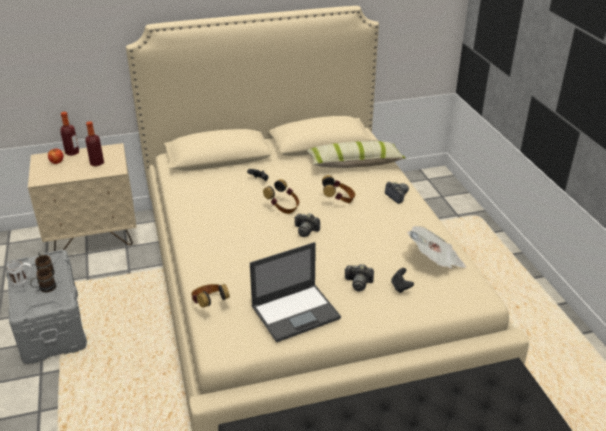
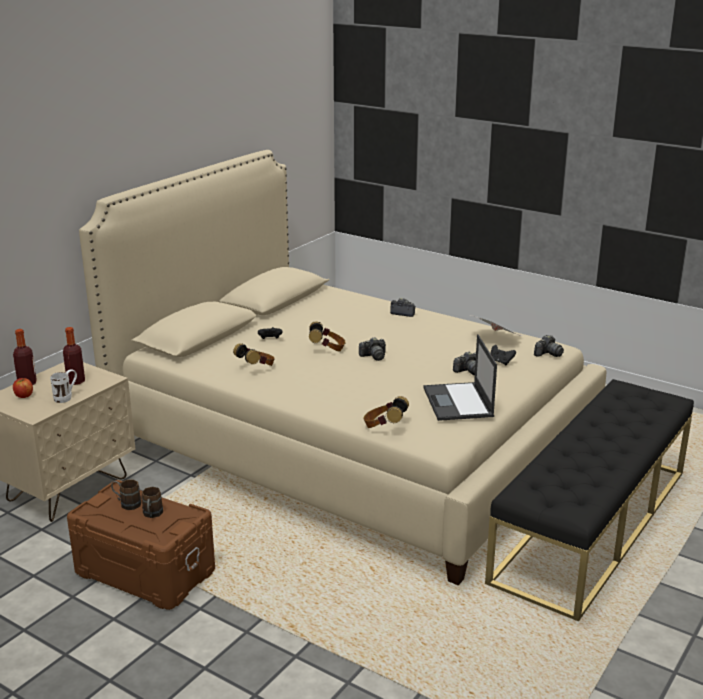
camera: 40 degrees left, 10 degrees down
(24, 282) = (118, 520): white mug -> white mug (66, 397)
(52, 325) = (146, 571): grey storage box -> brown storage box
(296, 312) = (458, 402): laptop -> laptop turned 150 degrees clockwise
(338, 200) = (363, 330): headphones -> headphones (256, 368)
(354, 163) = (331, 303): pillow -> none
(459, 299) = (548, 354): none -> camera

